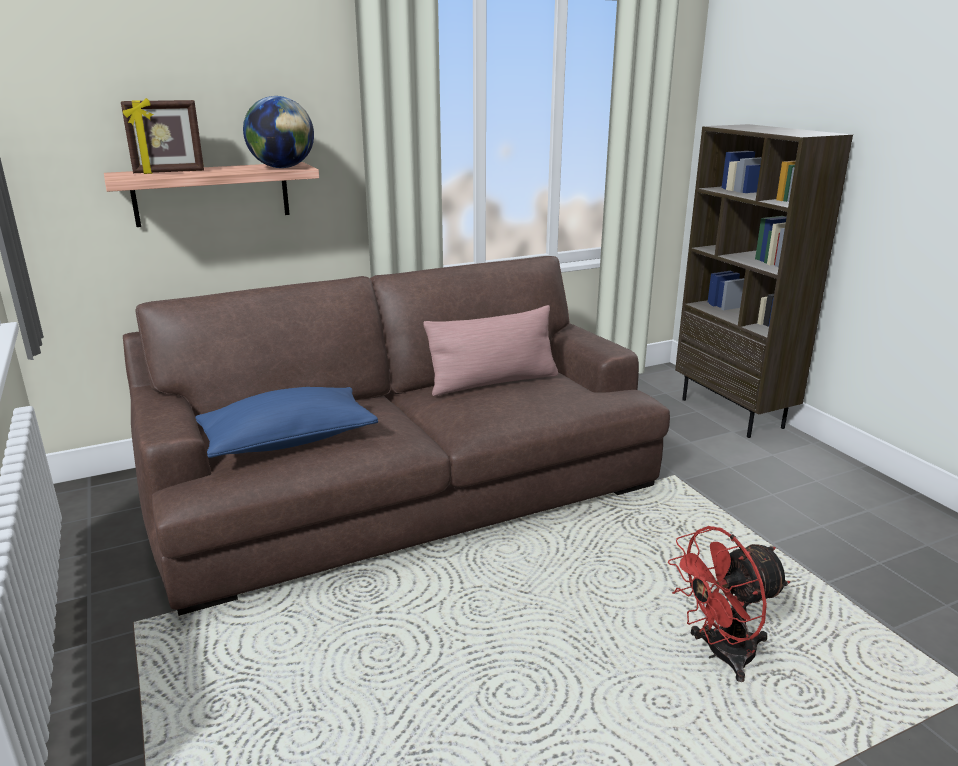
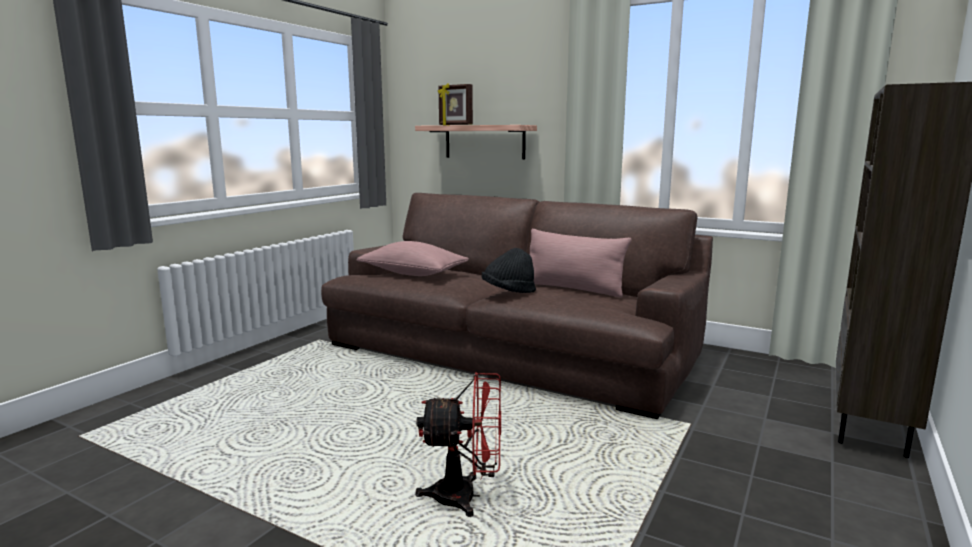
camera: 55 degrees right, 10 degrees down
(282, 167) = (507, 124): globe -> none
(288, 441) = (413, 274): blue pillow -> pink pillow
(472, 416) = (508, 292): none -> black hat
(720, 654) = (466, 496): red fan -> red fan turned 150 degrees clockwise

